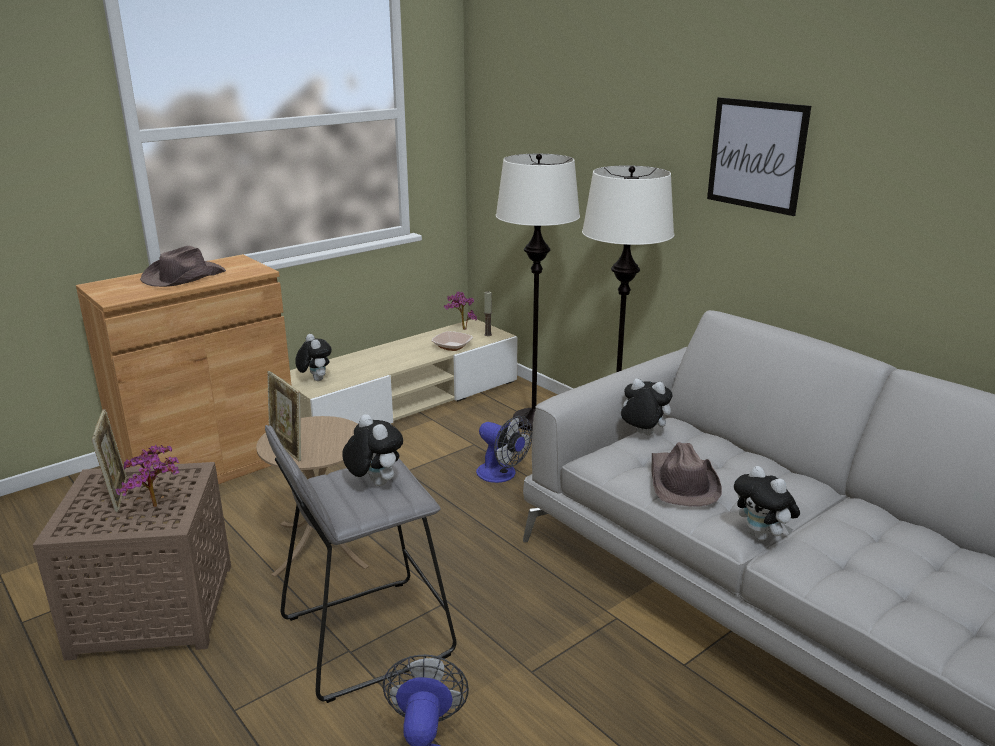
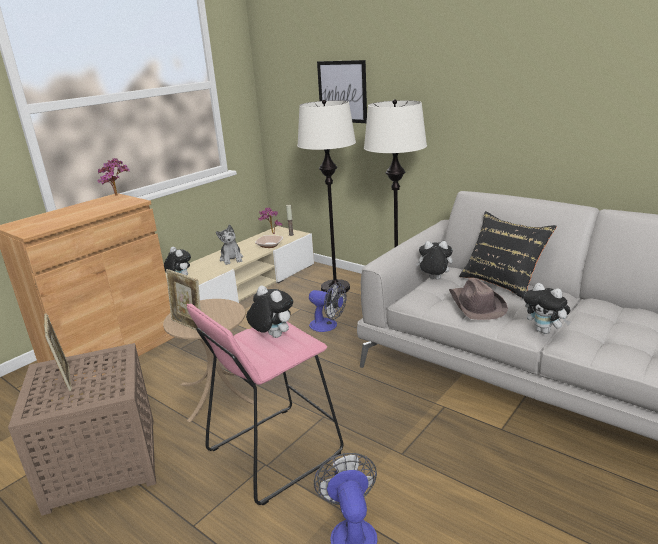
camera: 10 degrees left, 0 degrees up
(157, 508) = (102, 382): potted plant -> potted plant (118, 195)
(183, 277) = (78, 212): brown hat -> none
(366, 636) = (274, 451): grey stool -> pink stool
(393, 359) = (231, 259): none -> plush toy
(740, 453) = (502, 282): none -> black pillow
(756, 155) = (479, 82): picture -> picture (342, 91)

